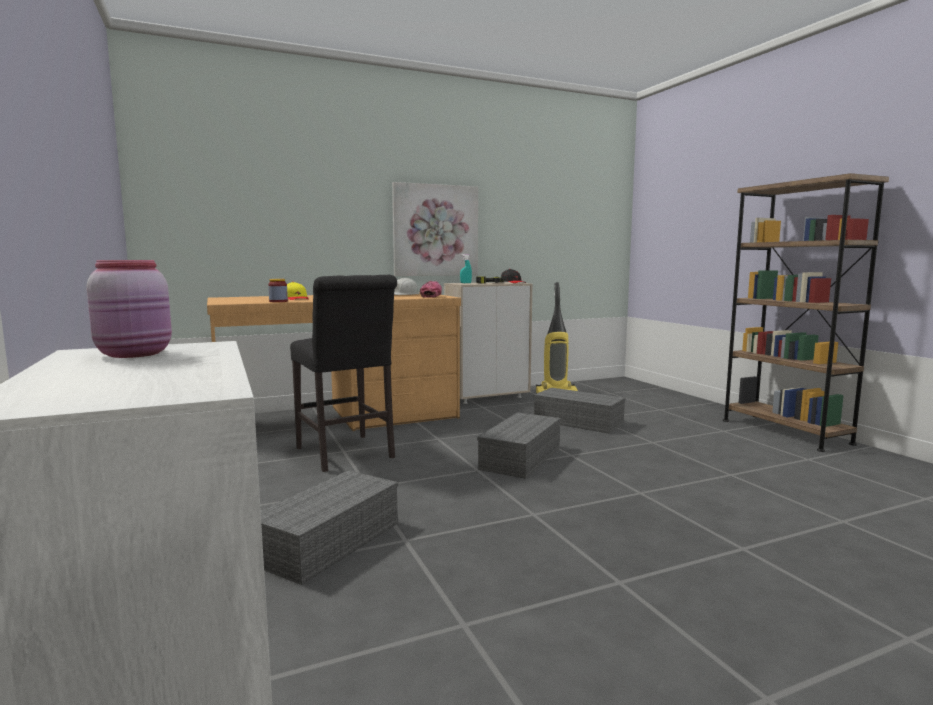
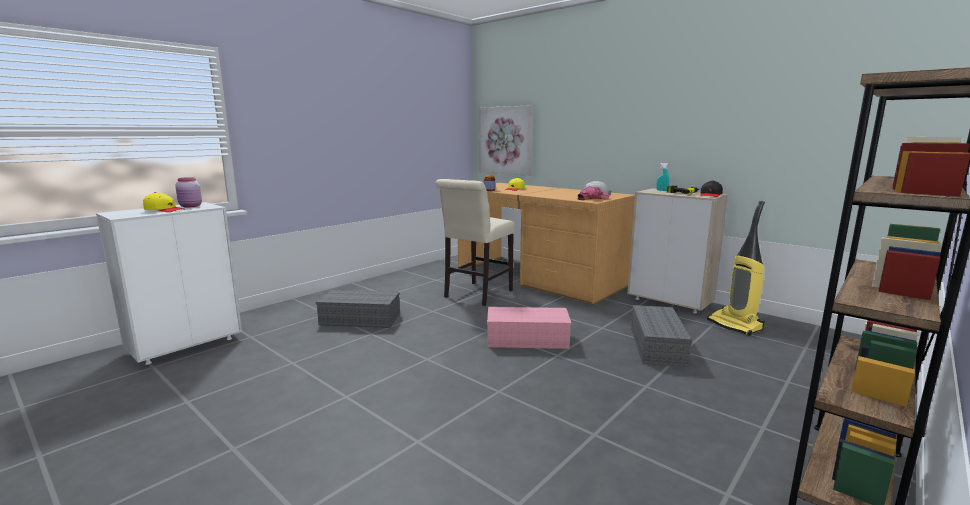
camera: 65 degrees right, 5 degrees up
(155, 366) = (164, 210): none -> yellow cap
(346, 455) = (475, 295): black stool -> beige stool
(435, 230) = (654, 139): picture -> picture (505, 140)
(521, 459) = (526, 339): grey storage box -> pink storage box

